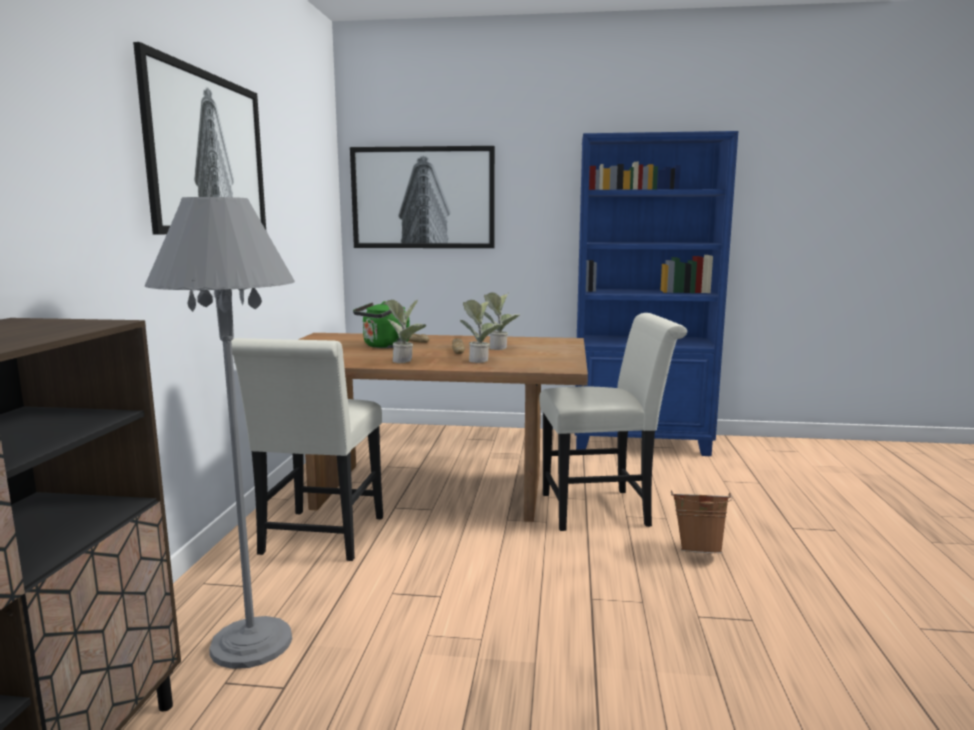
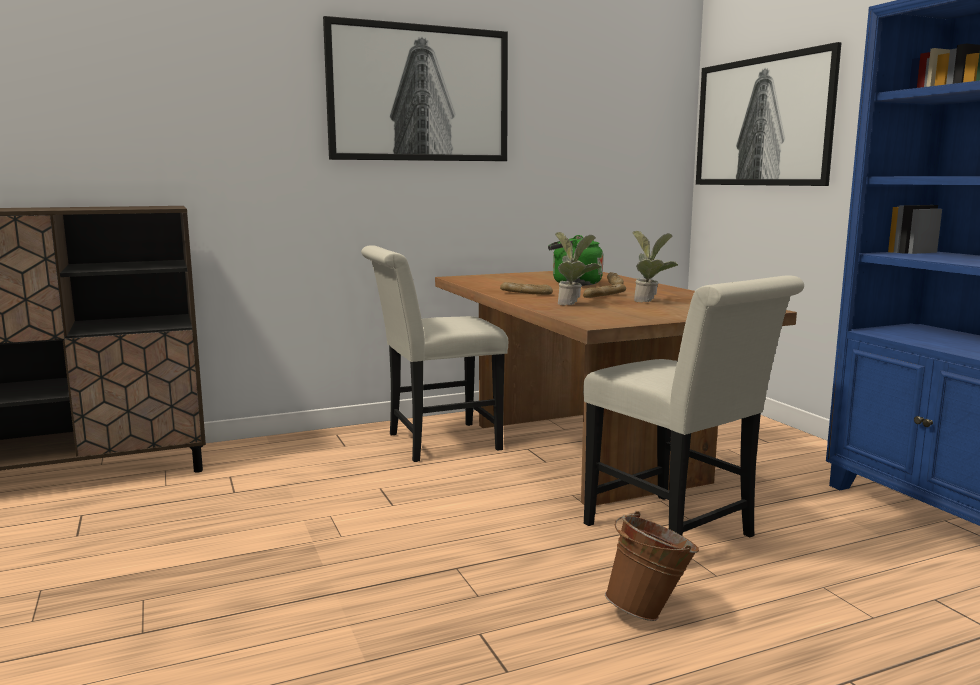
camera: 60 degrees right, 0 degrees up
(251, 643) = (276, 468): grey floor lamp -> none
(406, 360) = (526, 293): potted plant -> bread

